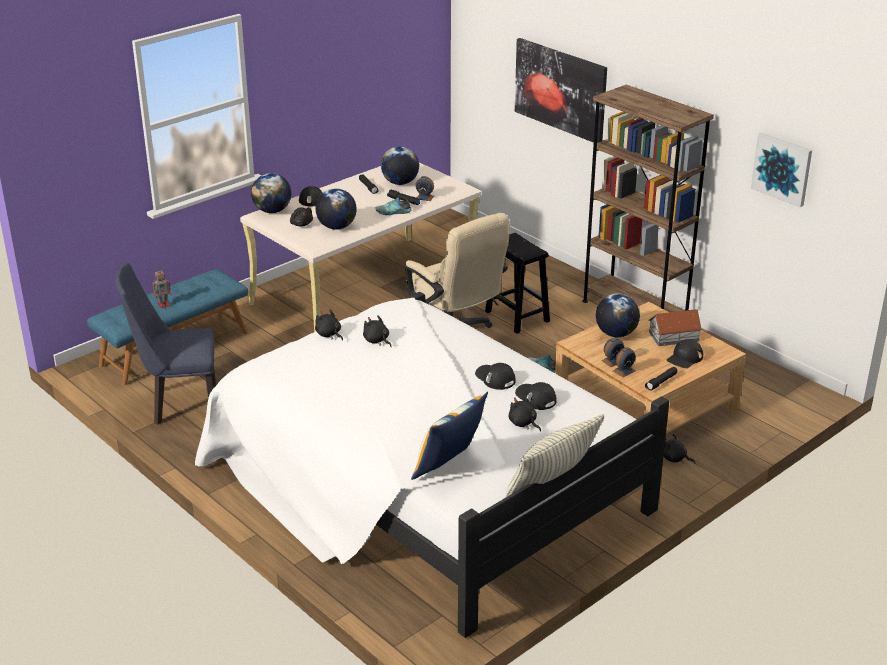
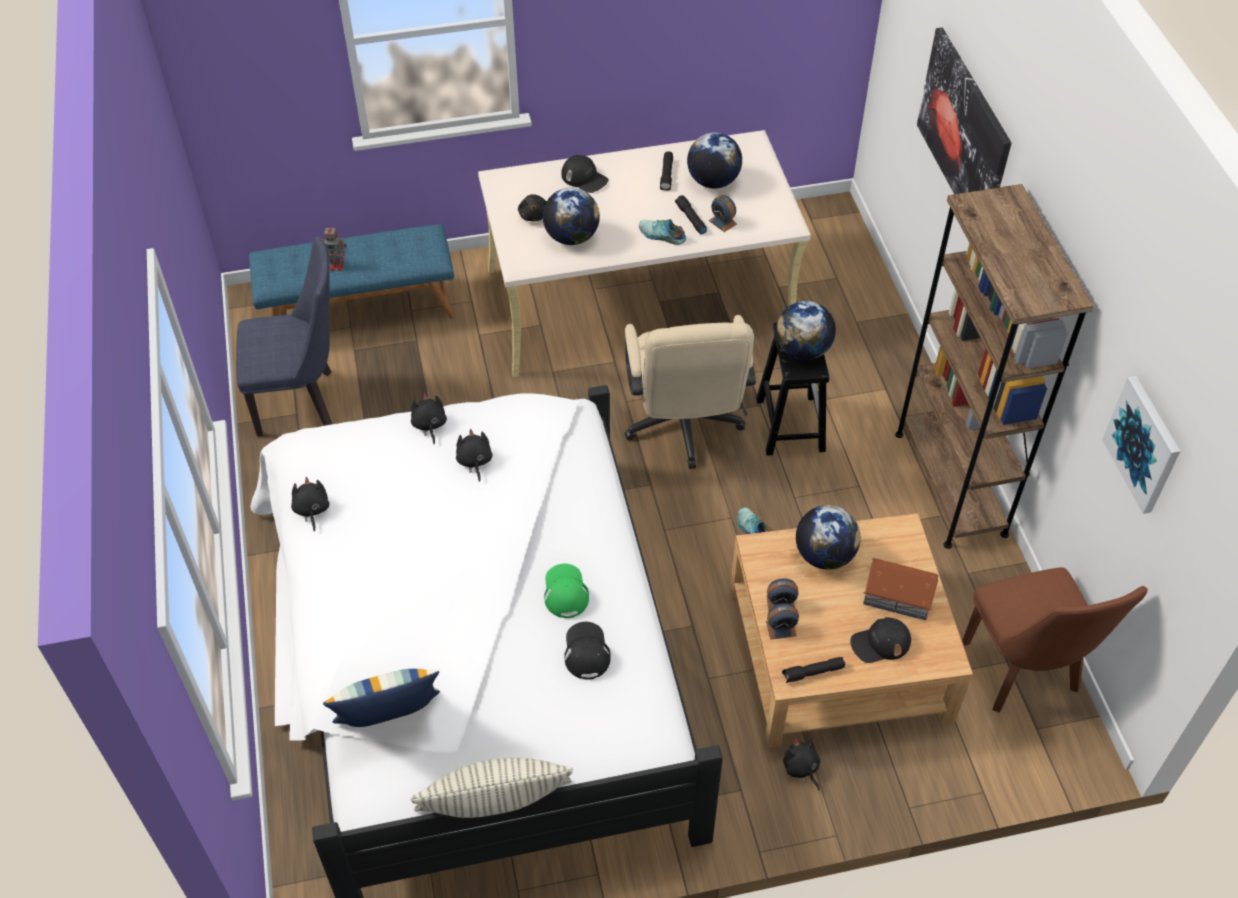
camera: 30 degrees right, 20 degrees up
(178, 404) = (304, 402): blue chair -> blue chair turned 150 degrees clockwise
(272, 211) = (519, 177): globe -> globe (803, 350)
(495, 378) = (565, 592): black cap -> green cap
(523, 423) = (536, 690): black plush toy -> black plush toy (311, 510)
(754, 376) = (1024, 675): none -> brown chair

